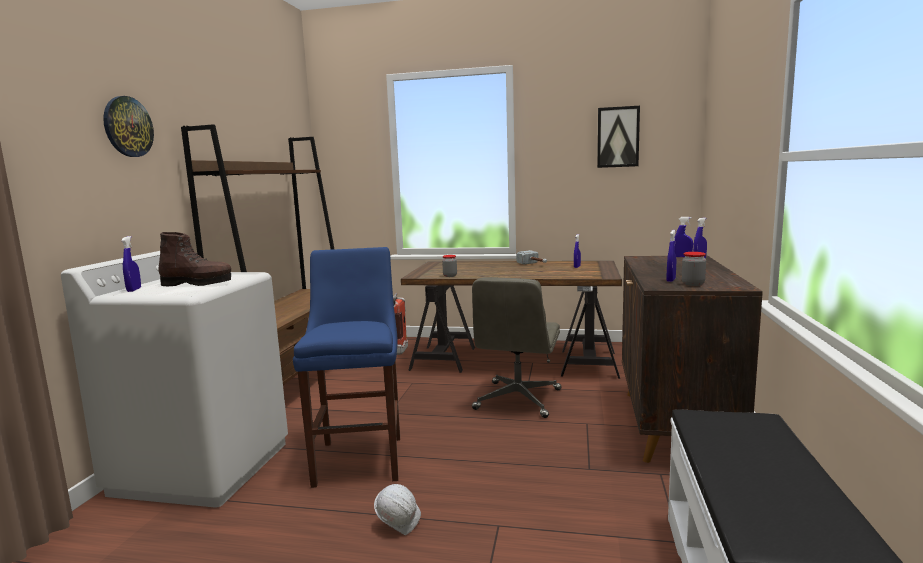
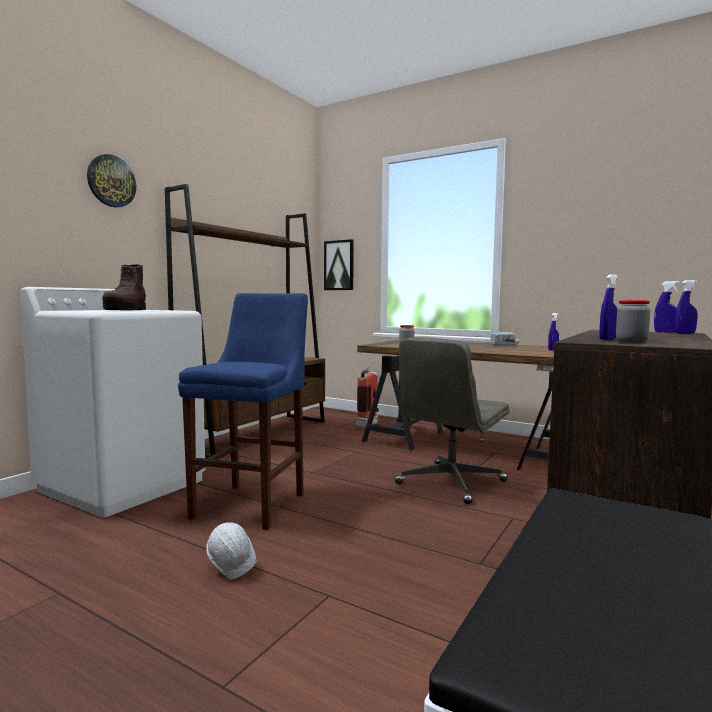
camera: 20 degrees right, 5 degrees down
(134, 290) = (74, 310): blue spray bottle -> none
(197, 283) = (126, 310): brown boot -> brown boot turned 60 degrees clockwise
(618, 137) = (621, 209): picture -> picture (339, 265)

